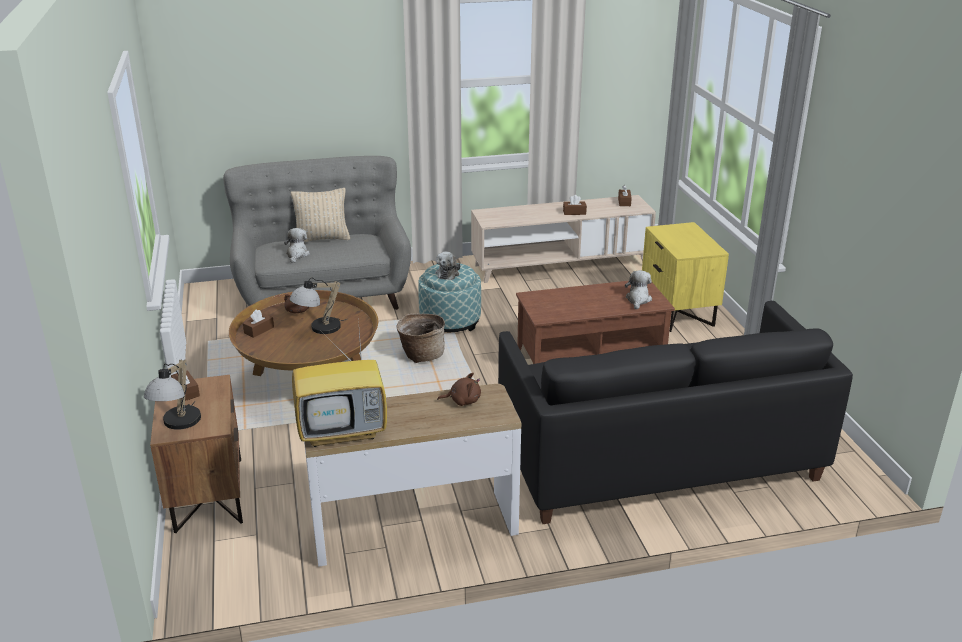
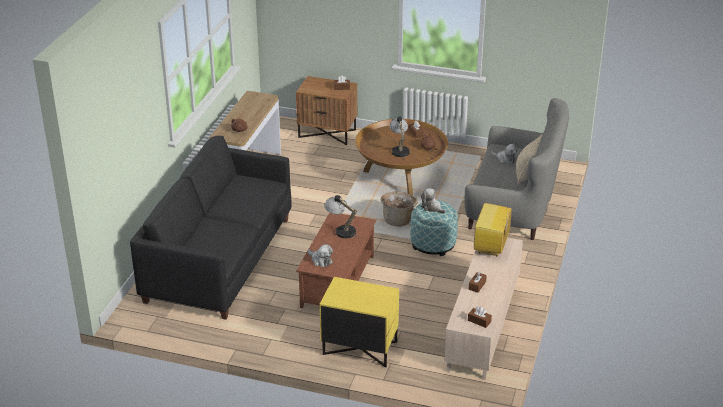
camera: 120 degrees right, 5 degrees up
(178, 425) = (315, 82): table lamp -> table lamp (341, 230)
(344, 431) = (250, 100): television -> television (492, 246)

